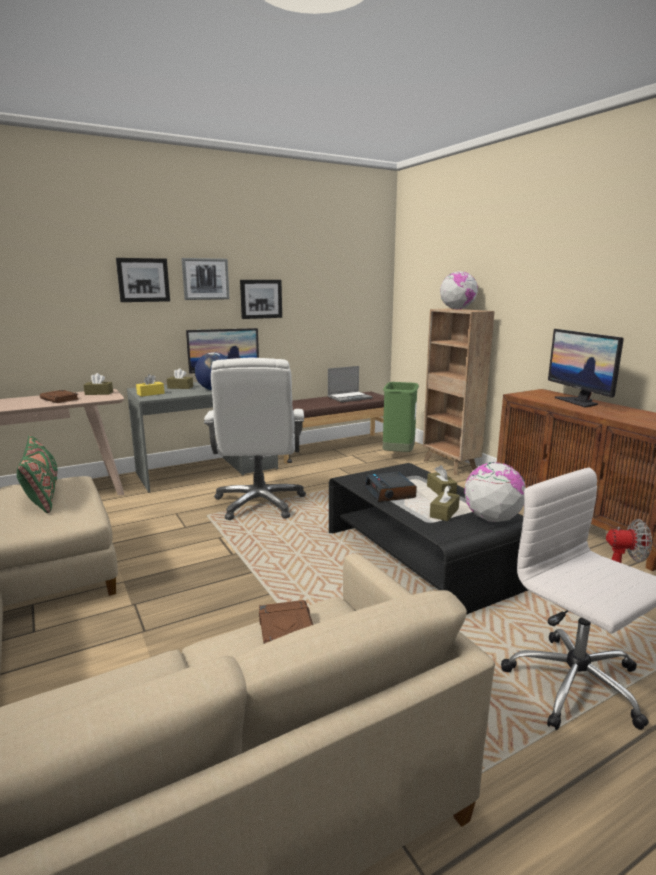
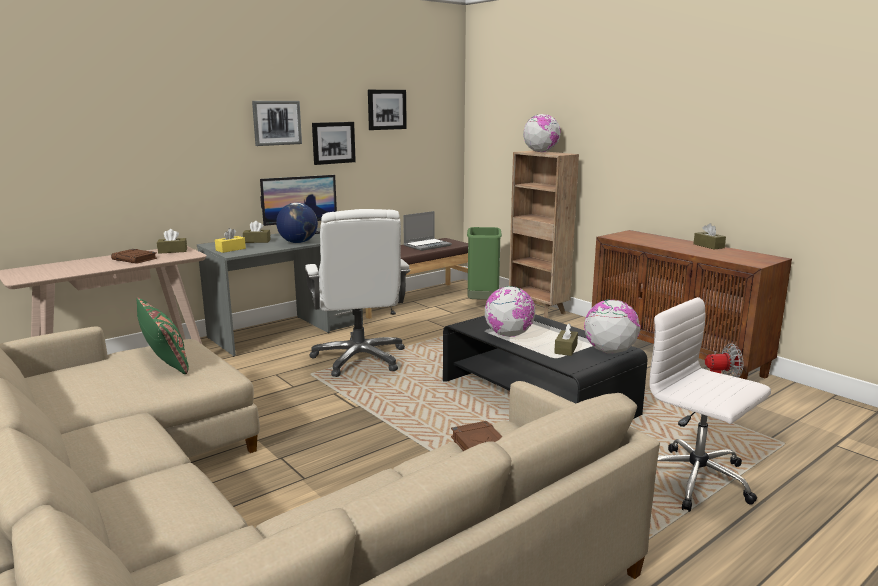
camera: 10 degrees left, 0 degrees up
(143, 280) = (213, 125): picture -> picture (386, 109)
(390, 492) = (509, 335): alarm clock -> globe
(441, 490) = (555, 330): brown tissue box -> brown tissue box (708, 246)
(579, 402) = (667, 241): monitor -> none

